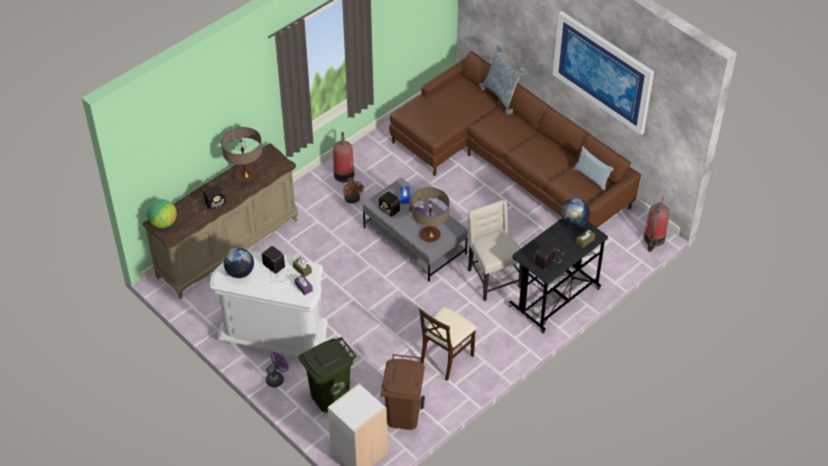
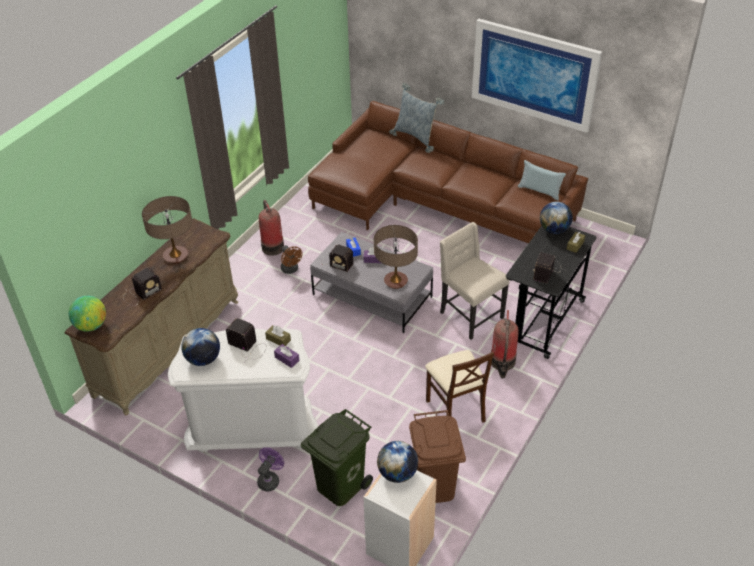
camera: 15 degrees left, 5 degrees down
(359, 396) = (397, 473): none -> globe
(446, 358) = (456, 409): beige chair -> beige chair turned 45 degrees counterclockwise
(653, 239) = (612, 244): fire extinguisher -> fire extinguisher (502, 363)

